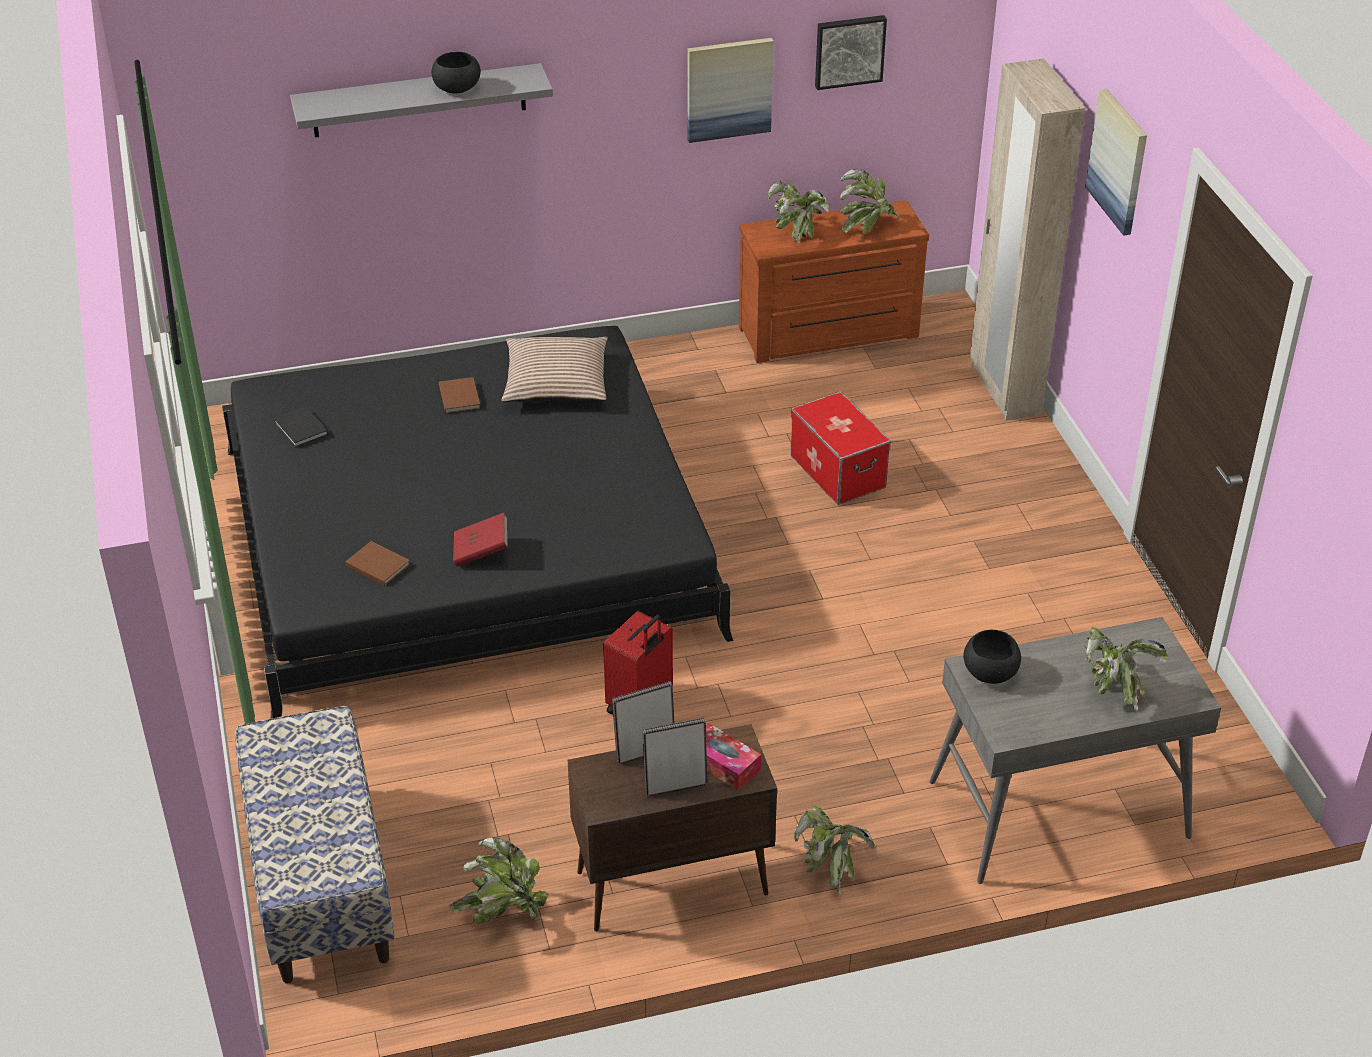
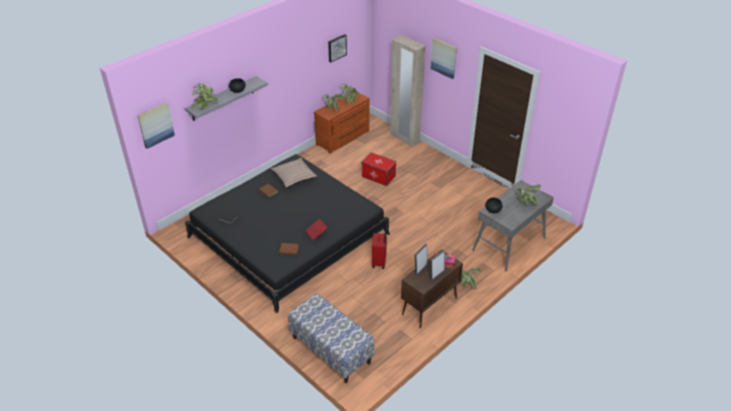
camera: 30 degrees left, 0 degrees up
(502, 909) = (389, 334): potted plant -> potted plant (206, 105)
(729, 89) = (307, 69): picture -> picture (155, 125)

